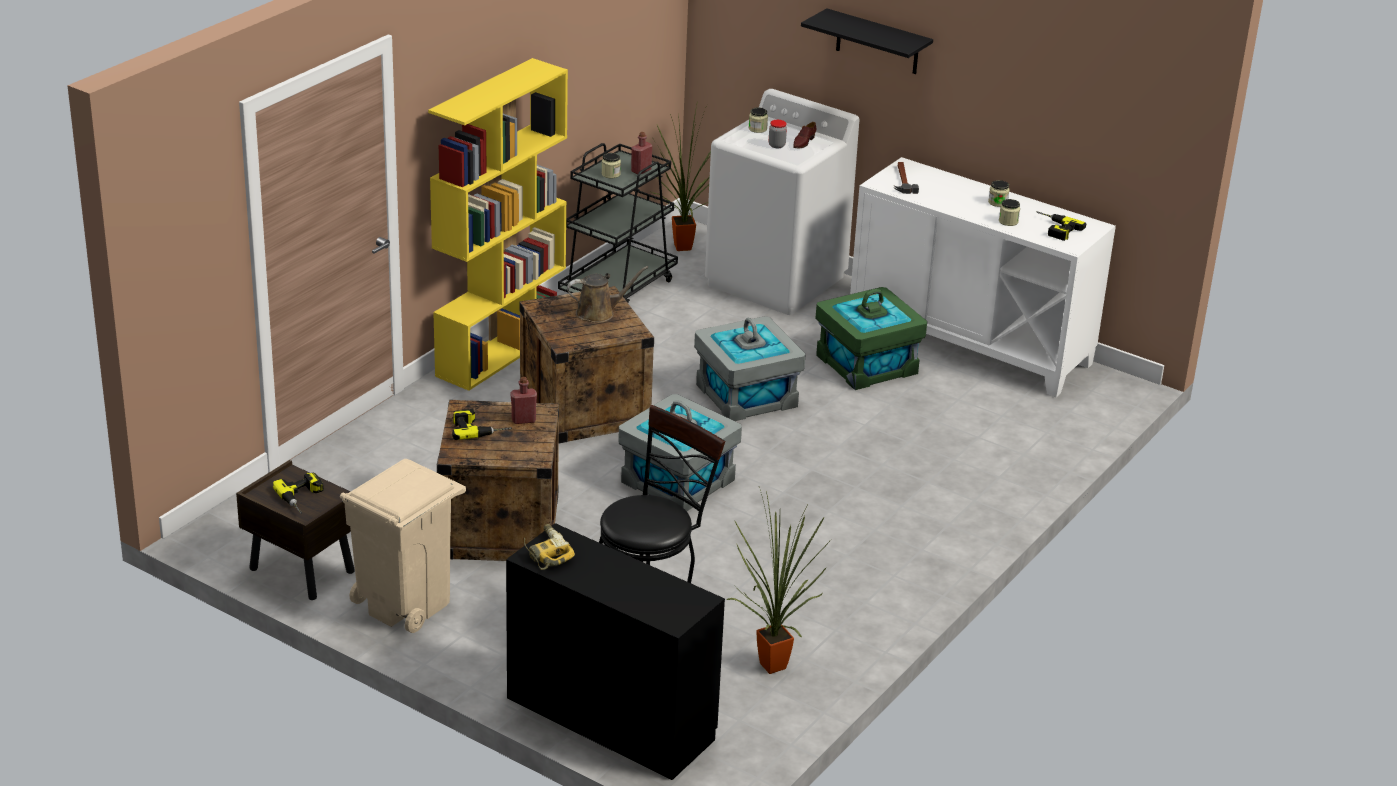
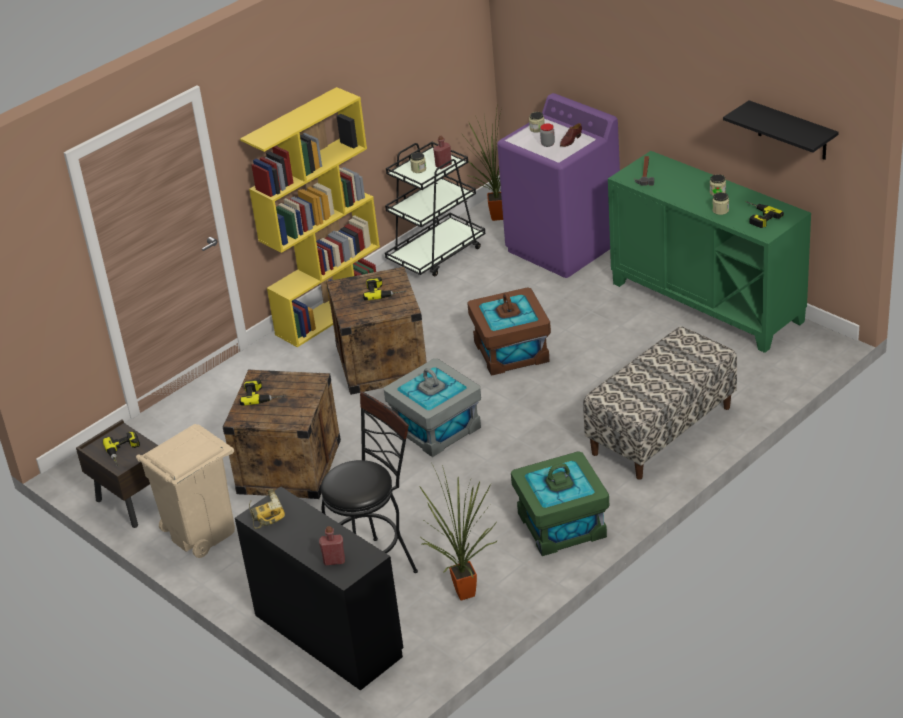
camera: 15 degrees right, 5 degrees up
(523, 420) = (298, 388): red bottle -> red bottle (334, 561)
(599, 313) = (384, 291): brown watering can -> power drill
(746, 396) = (510, 351): grey storage box -> brown storage box
(776, 281) = (564, 246): white washing machine -> purple washing machine
(867, 365) = (616, 323): green storage box -> green storage box (562, 525)
(877, 42) = (625, 59): black shelf -> black shelf (792, 131)
(959, 482) = (662, 431): none -> bench
(970, 342) = (707, 302): white cabinet -> green cabinet

